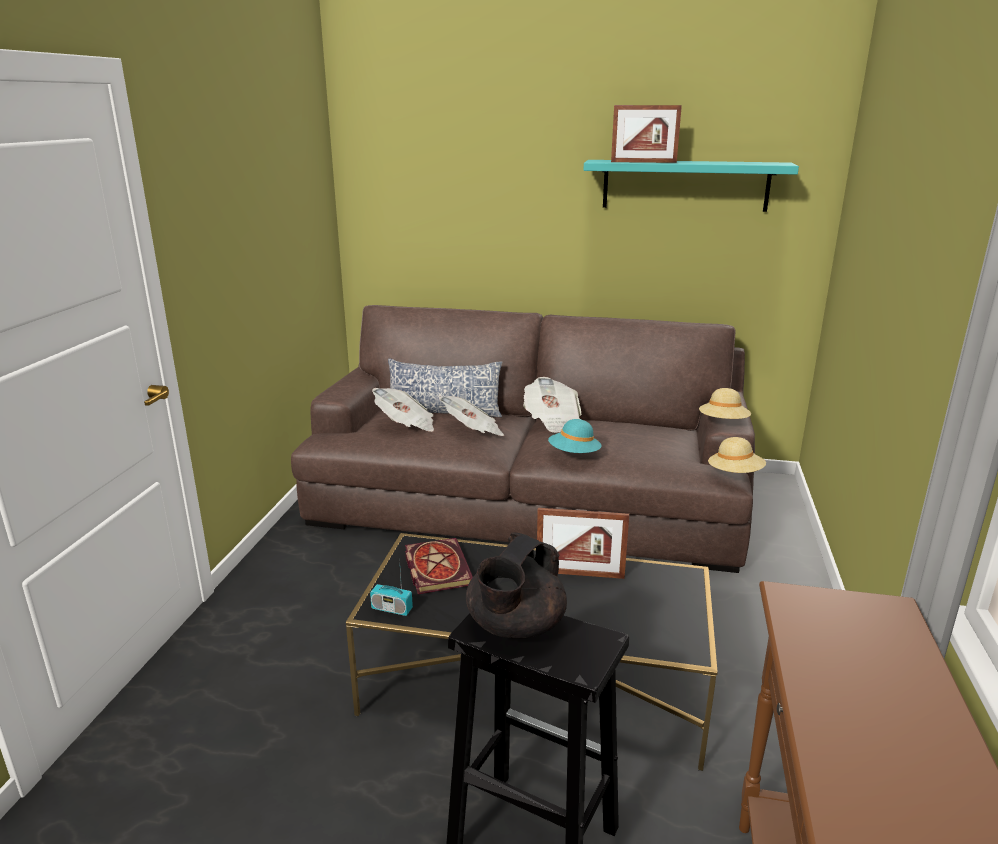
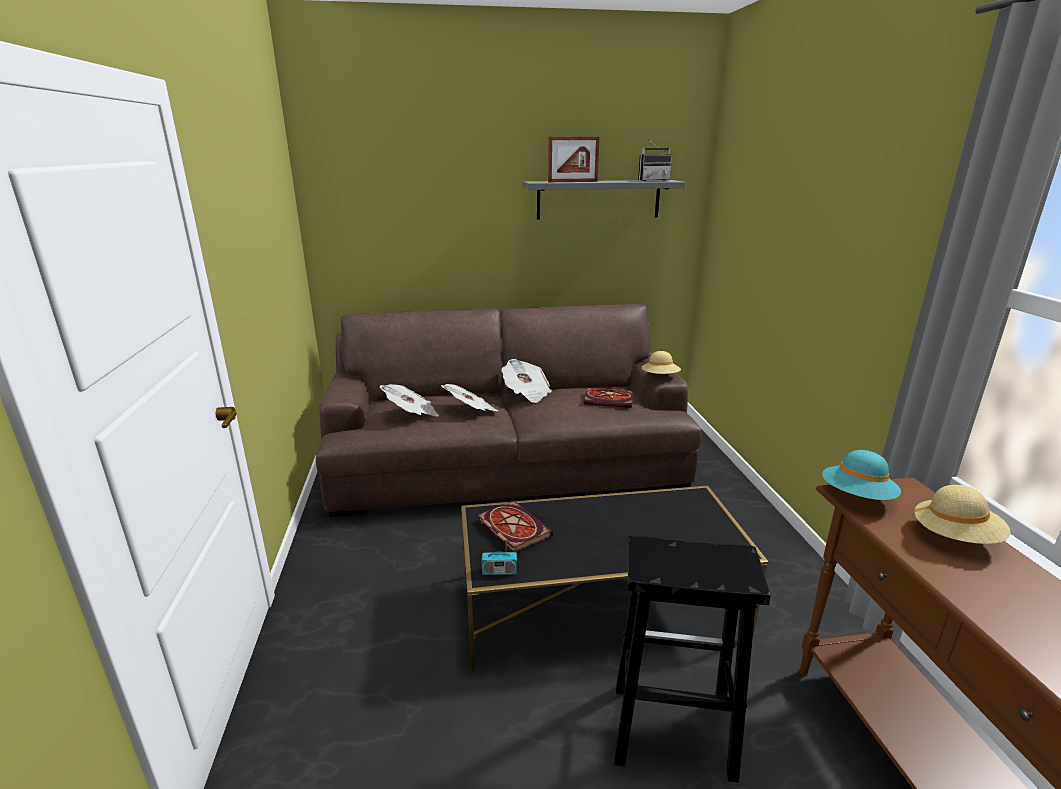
camera: 20 degrees left, 0 degrees up
(443, 412) = (433, 398): pillow -> none
(514, 627) = (672, 560): black teapot -> none
(574, 455) = (564, 417): turquoise hat -> turquoise hat (856, 497)
(580, 574) = (625, 510): picture frame -> none
(646, 442) = (610, 400): none -> book
(685, 185) = (598, 199): turquoise shelf -> grey shelf
(735, 474) = (685, 414): beige hat -> beige hat (955, 537)
(756, 162) = (652, 180): none -> radio

